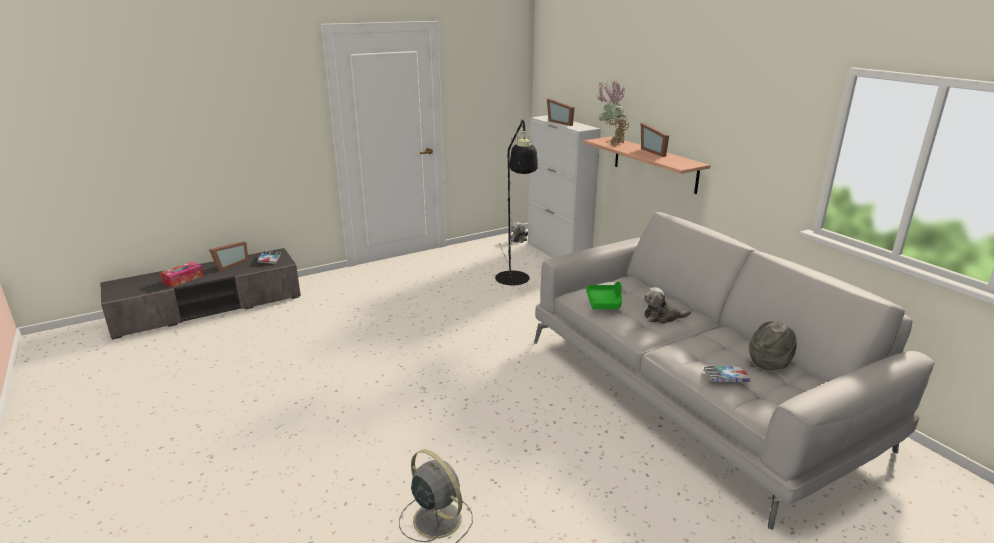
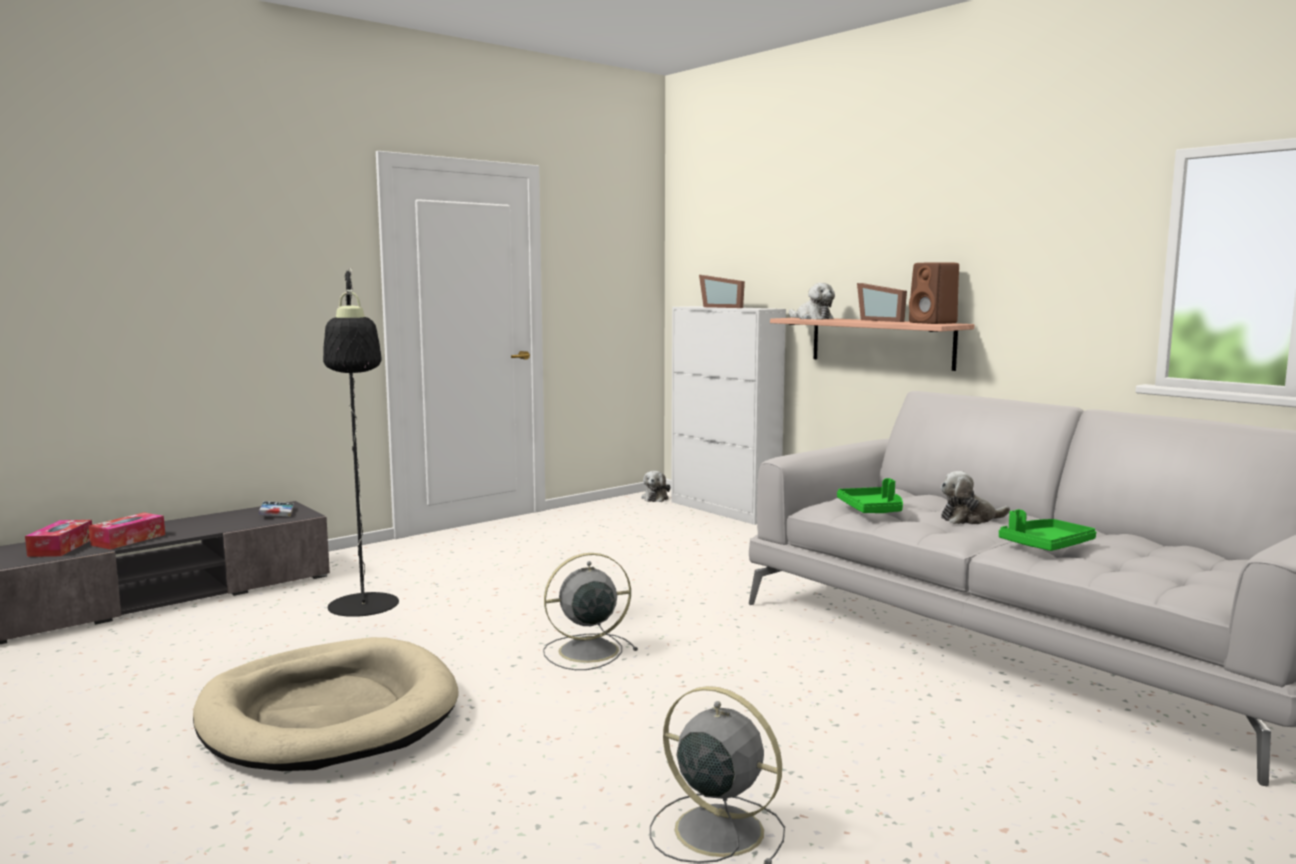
camera: 10 degrees left, 15 degrees down
(147, 283) = (61, 547): none -> tissue box
(229, 265) = (206, 521): picture frame -> none
(267, 409) = (328, 713): none -> beige dog bed
(421, 374) = (585, 651): none -> grey fan
(514, 282) = (675, 542): black floor lamp -> black floor lamp (364, 610)
(611, 143) = (812, 318): potted plant -> plush toy
(683, 161) = (934, 323): none -> brown speaker
(692, 351) = (1045, 545): none -> green tray
(725, 378) = (1119, 566): book -> none
(769, 362) = (1164, 549): grey hat -> none

